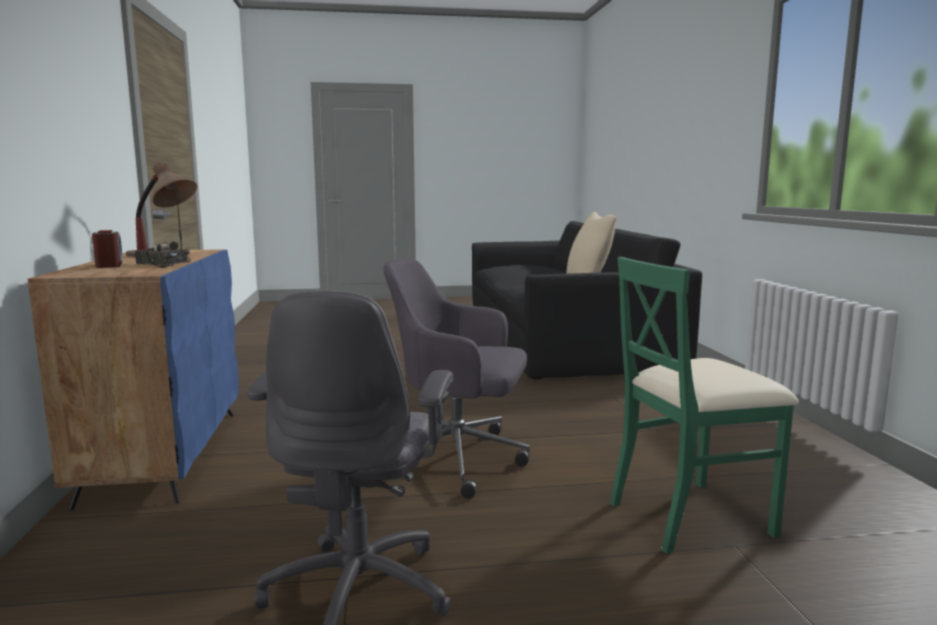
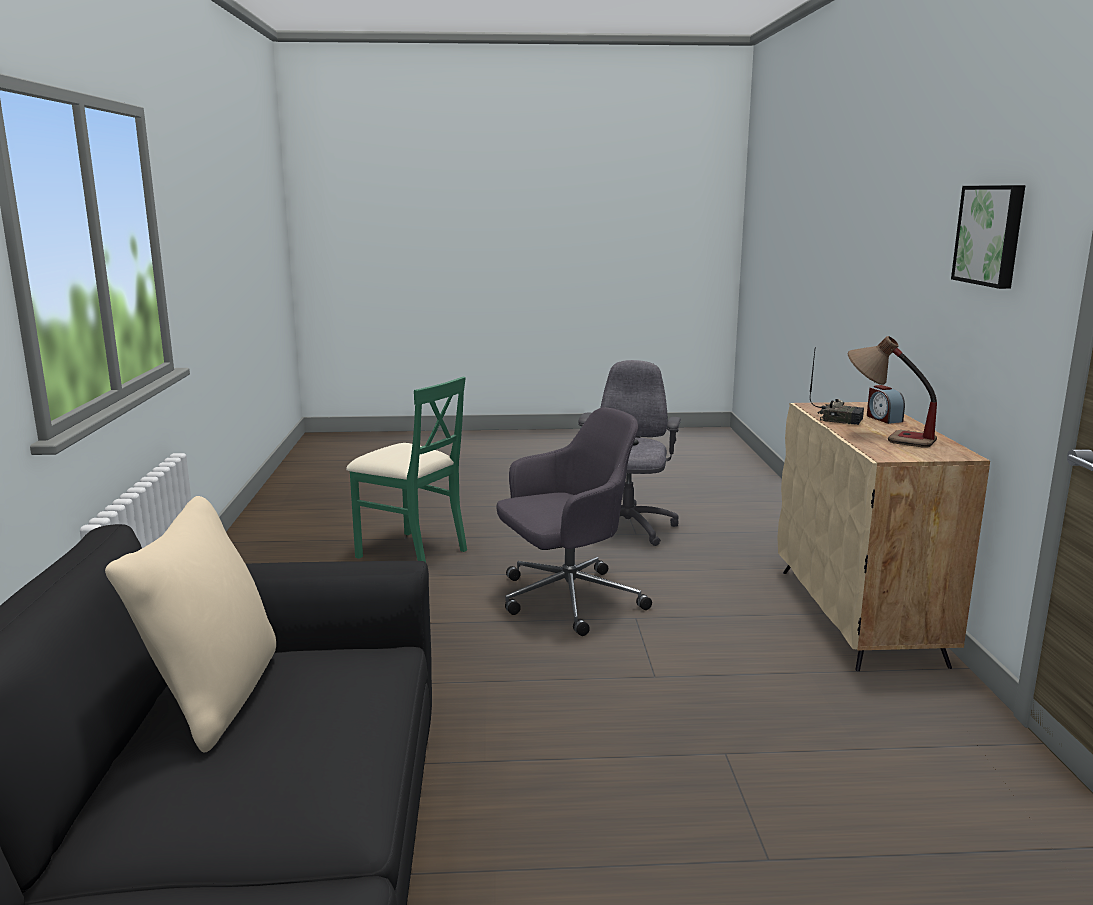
camera: 175 degrees left, 5 degrees up
(81, 68) = (991, 235): none -> picture
(164, 454) = (859, 616): blue cabinet -> beige cabinet
(458, 458) = (567, 600): grey office chair -> grey office chair turned 45 degrees counterclockwise
(690, 516) = (411, 552): green chair -> green chair turned 45 degrees clockwise

